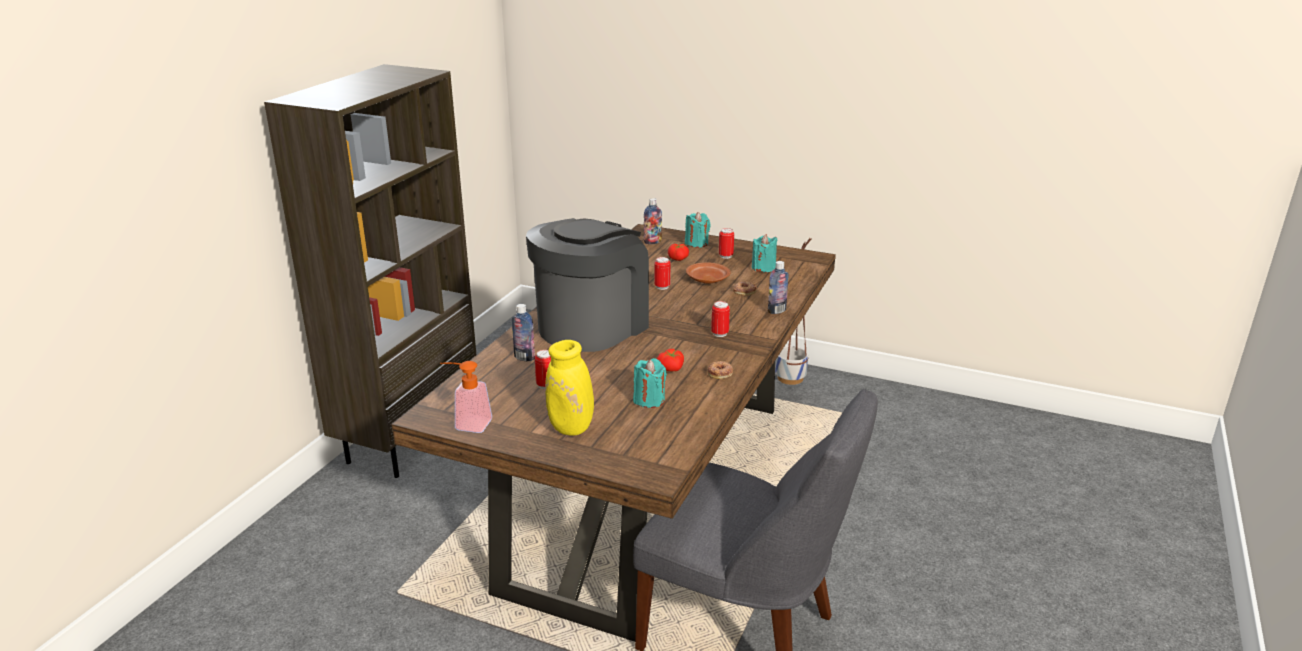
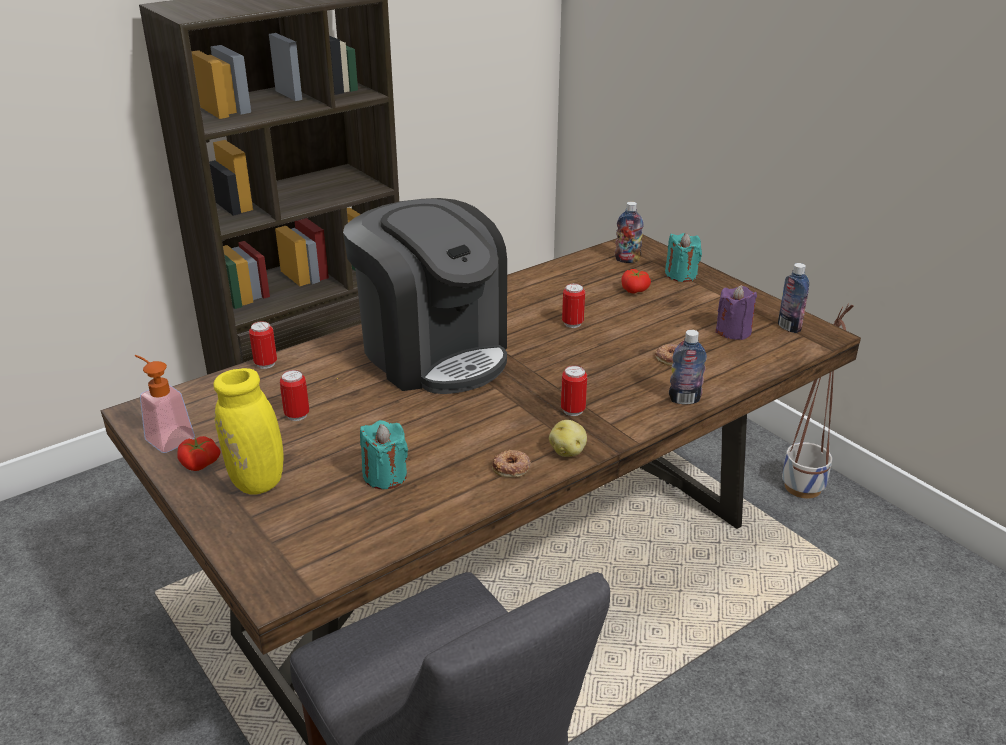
camera: 30 degrees right, 5 degrees up
(524, 357) = (316, 371): bottle -> bottle (789, 327)
(592, 326) = (433, 352): coffee machine -> coffee machine turned 75 degrees clockwise
(671, 369) = (458, 441): tomato -> tomato (199, 465)
(707, 279) = (639, 328): brown plate -> none
(725, 256) = (700, 302): can -> can (266, 364)
(742, 355) = (568, 451): none -> potato
(763, 268) = (733, 331): turquoise candle -> purple candle

